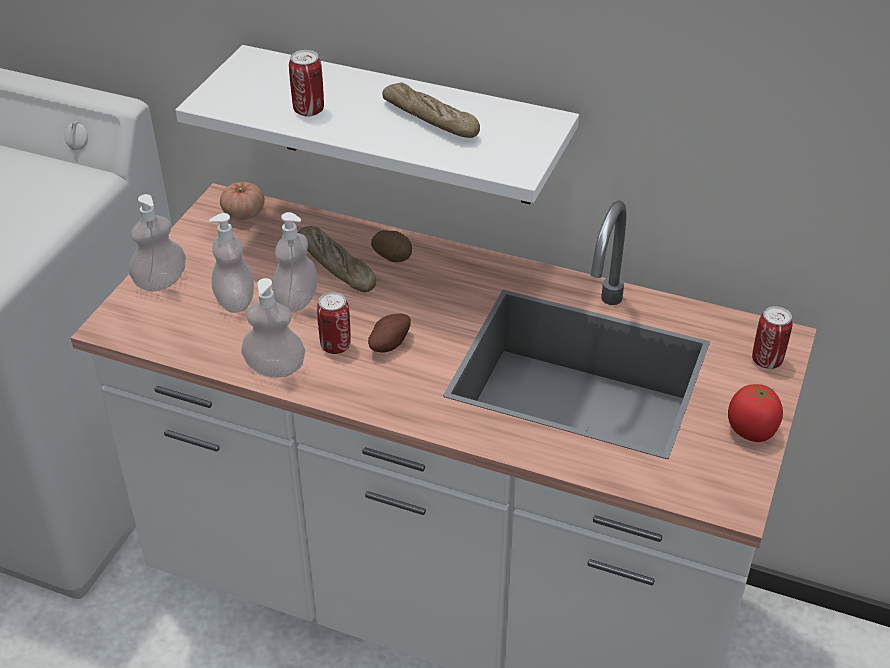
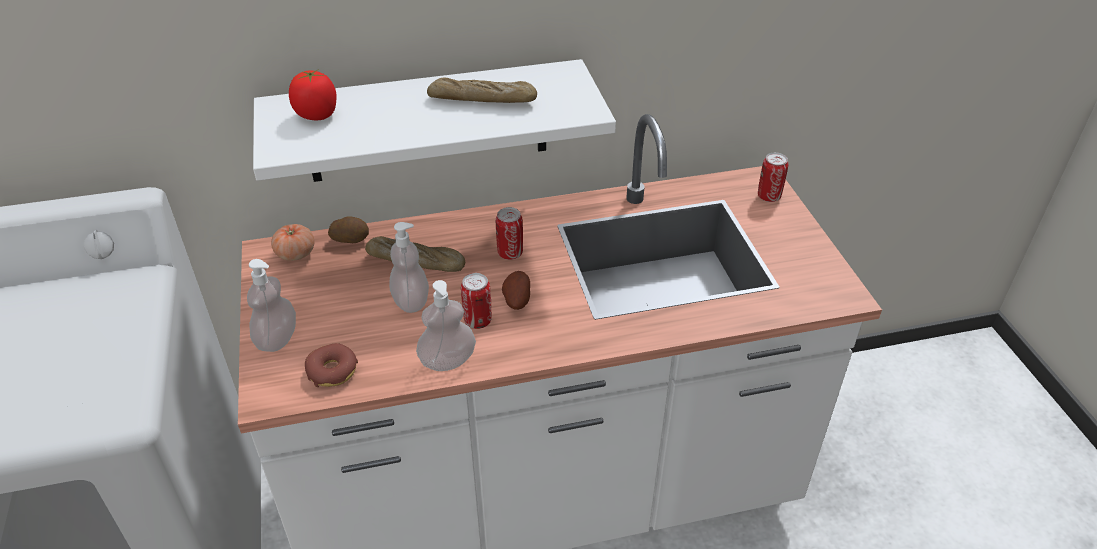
camera: 35 degrees left, 0 degrees up
(176, 330) = (332, 371): none -> donut
(235, 301) = (360, 325): soap dispenser -> none
(308, 110) = (375, 127): can -> can (510, 253)
(393, 255) = (452, 235): potato -> potato (350, 238)
(751, 431) = (807, 245): tomato -> tomato (317, 115)

